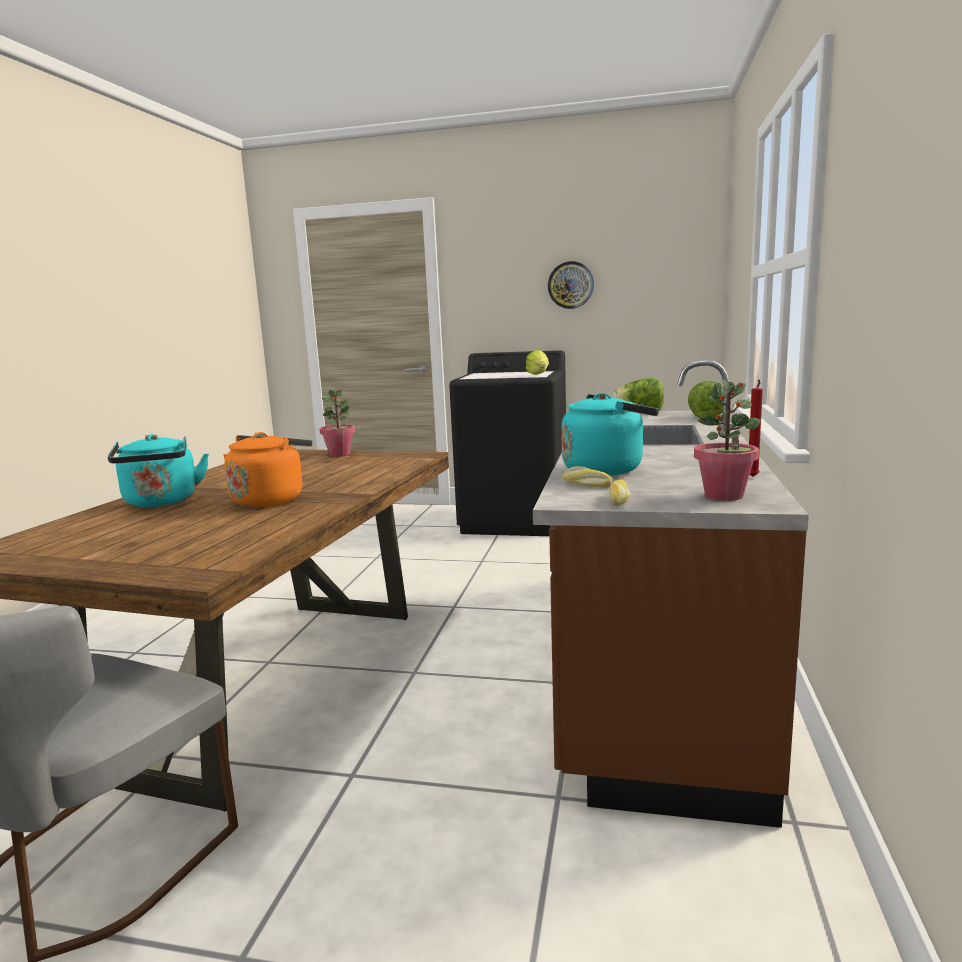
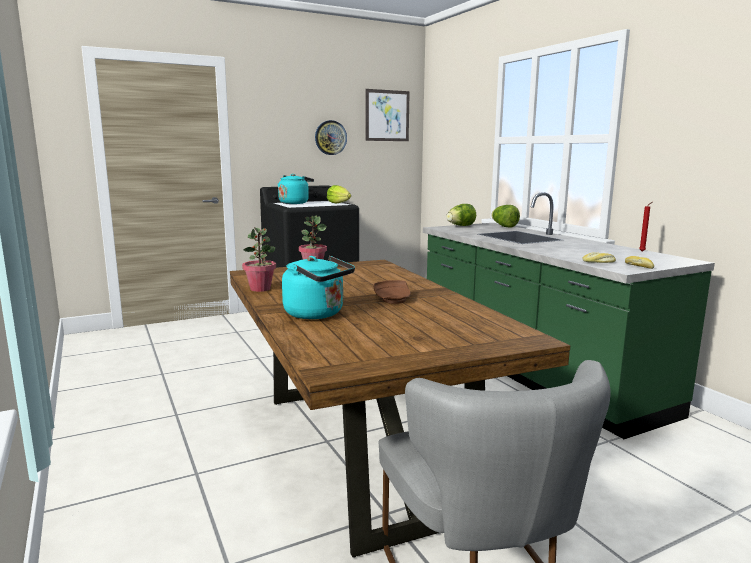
camera: 40 degrees left, 0 degrees up
(270, 500) = (393, 300): orange kettle -> brown plate
(607, 469) = (577, 255): turquoise kettle -> turquoise kettle (295, 203)
(651, 661) = (532, 372): brown counter -> green counter
(661, 246) = (387, 115): none -> picture
(724, 495) = (665, 259): potted plant -> potted plant (260, 289)

